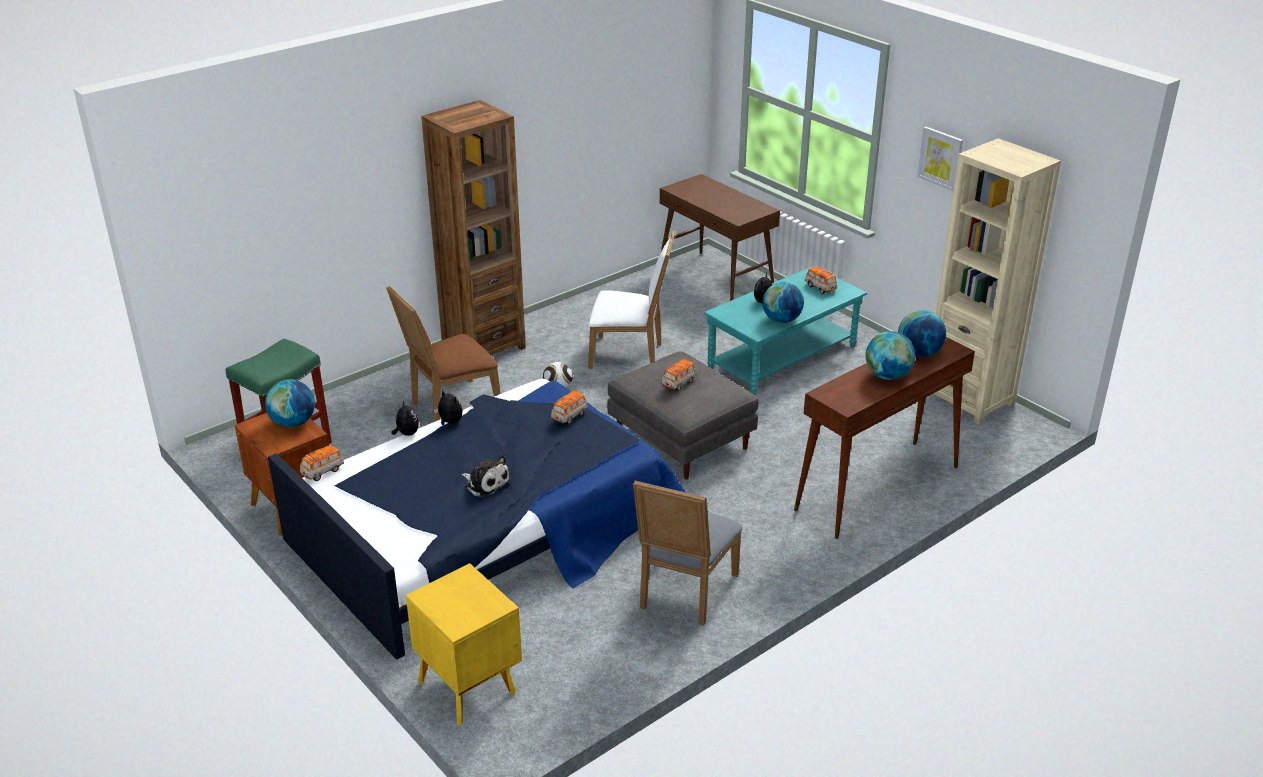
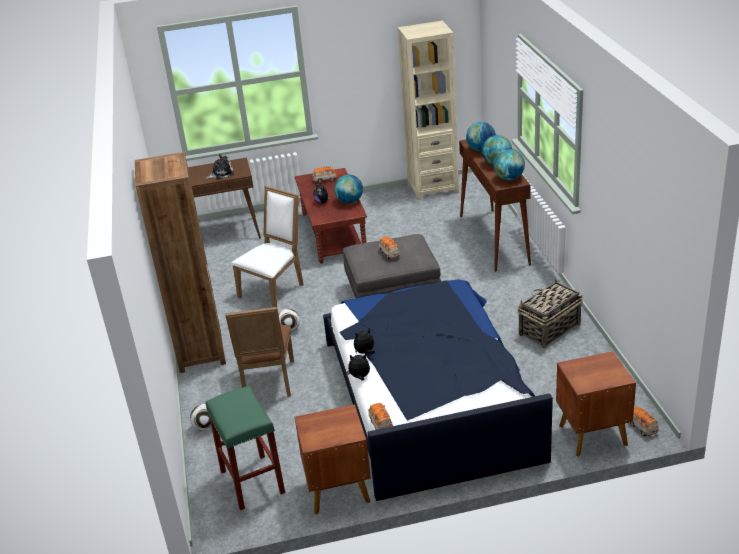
camera: 60 degrees left, 0 degrees up
(293, 423) = (326, 419): globe -> globe (509, 178)
(361, 393) = (206, 427): none -> football
(467, 685) = (591, 434): yellow nightstand -> brown nightstand
(485, 483) = (453, 349): plush toy -> plush toy (221, 173)
(569, 416) = (399, 300): toy car -> toy car (642, 427)
(683, 593) = (549, 329): grey chair -> basket
(782, 357) = (333, 234): turquoise coffee table -> brown coffee table
(940, 158) = (357, 59): picture -> none

